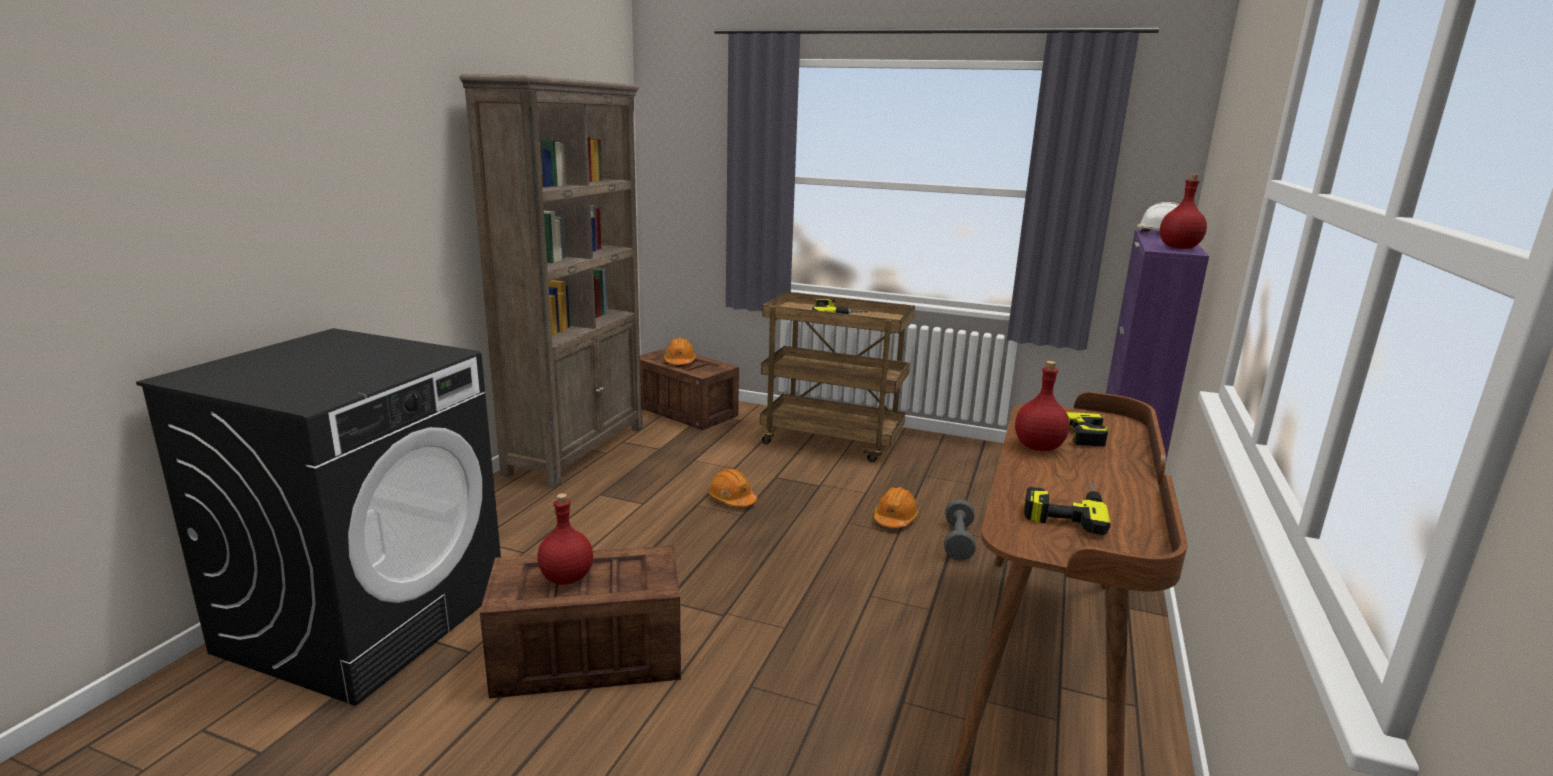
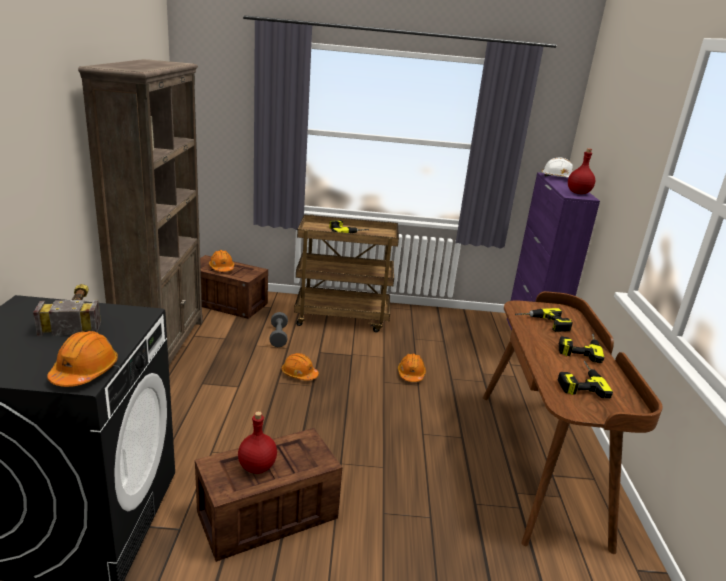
camera: 20 degrees left, 5 degrees up
(321, 395) = (85, 372): none -> orange hard hat
(374, 348) = (76, 315): none -> hammer
(958, 541) = (455, 385): grey dumbbell -> grey dumbbell (278, 336)
(1037, 447) = (536, 336): red bottle -> none
(1103, 468) = (579, 348): none -> power drill

